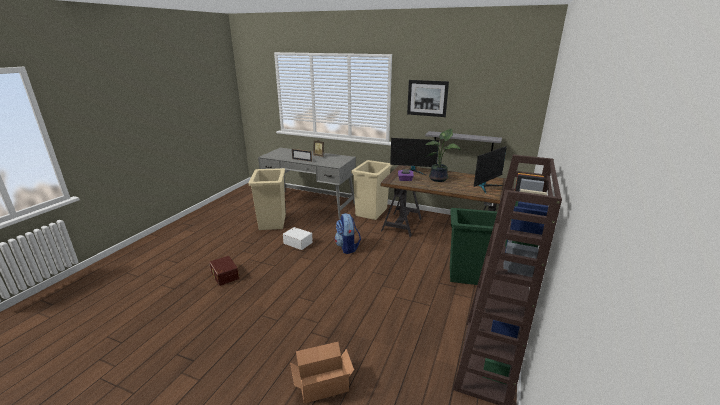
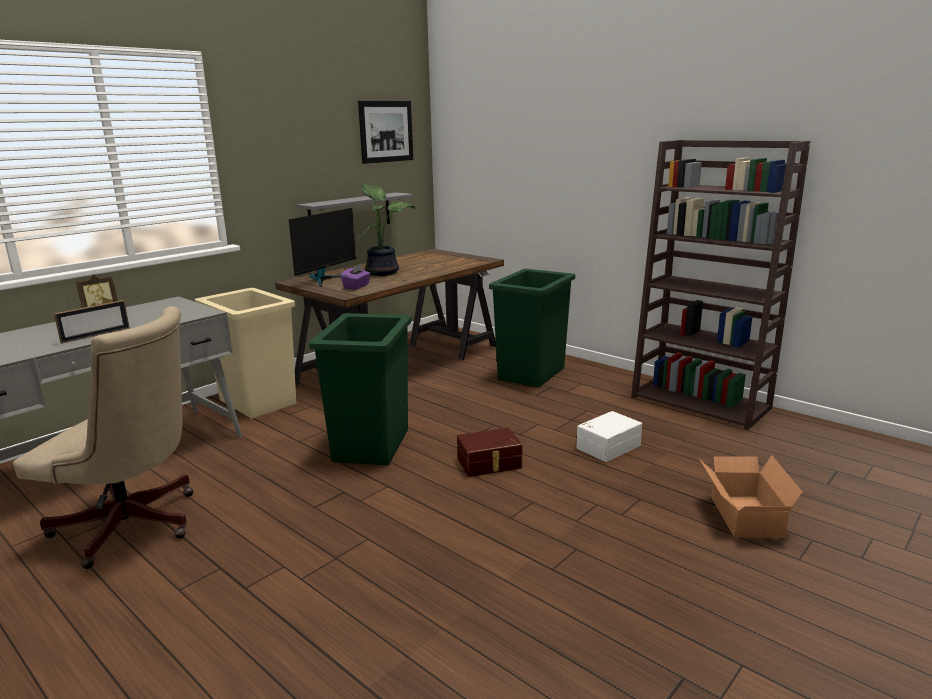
camera: 70 degrees left, 5 degrees down
(224, 275) = (351, 626): brown storage box -> brown storage box (490, 463)
(272, 222) = (134, 527): beige trash can -> beige office chair
(298, 242) = (292, 497): white storage box -> white storage box (607, 446)
(347, 247) = (372, 445): backpack -> green trash can
(427, 98) = (283, 141): picture -> picture (386, 131)
(486, 186) = (443, 260): monitor -> none

